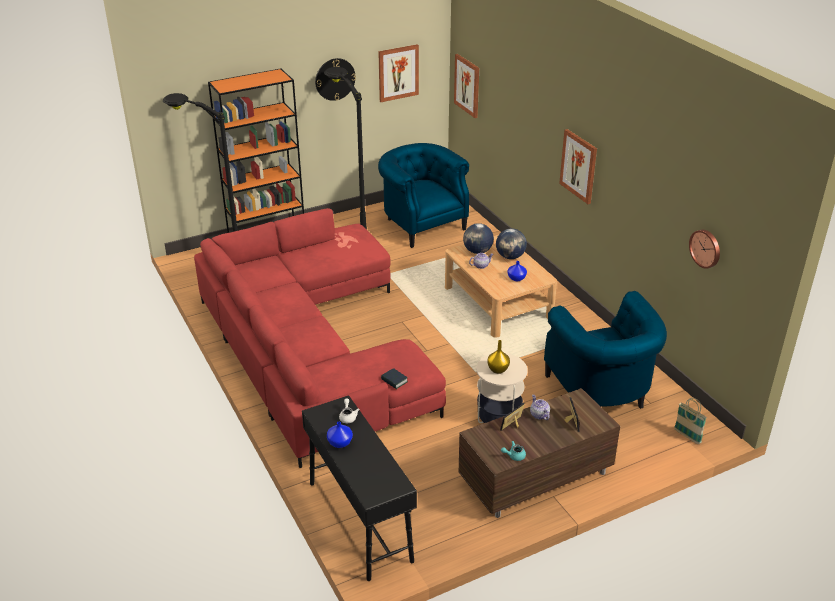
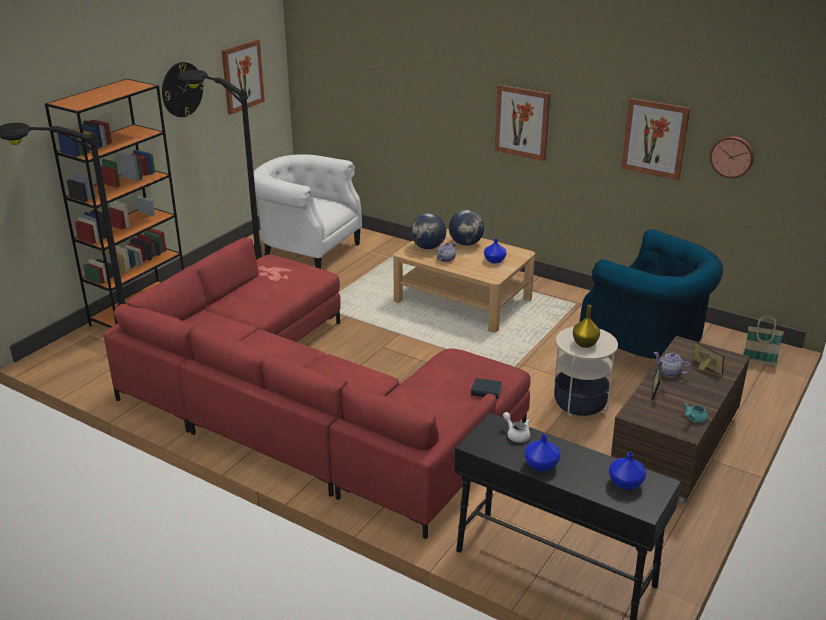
camera: 30 degrees left, 5 degrees down
(378, 476) = (625, 483): none -> blue vase
(421, 224) = (306, 251): blue armchair -> white armchair
(467, 85) = (322, 79): picture -> picture (655, 138)

